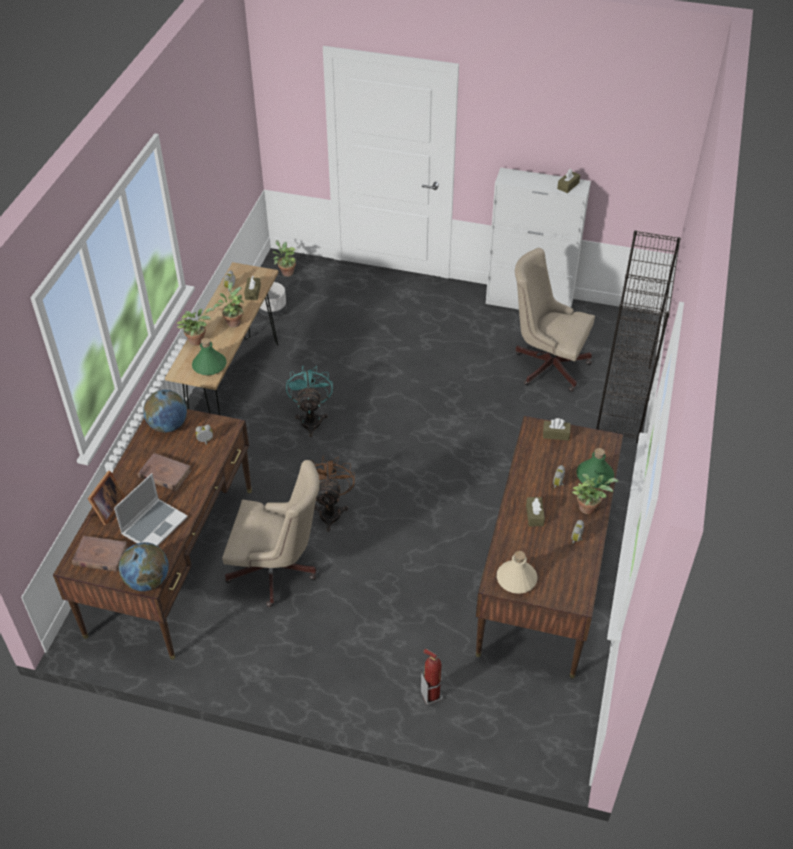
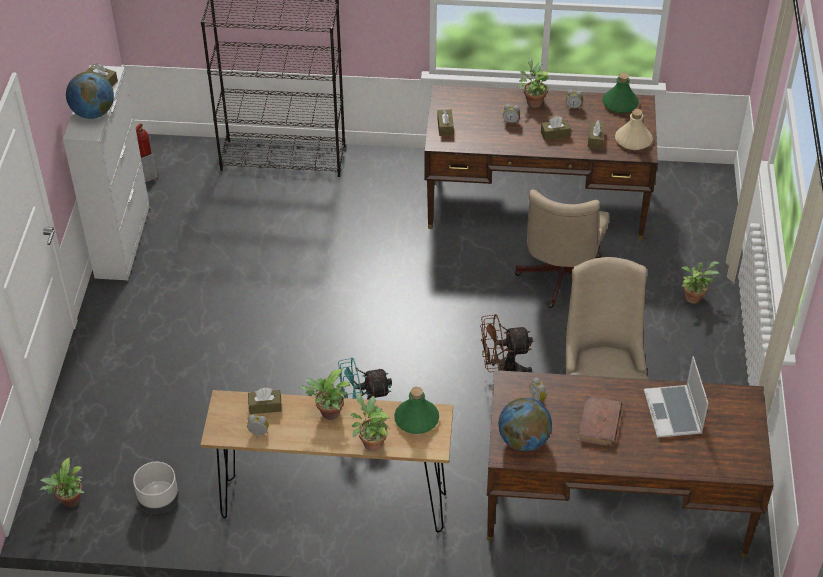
camera: 100 degrees left, 0 degrees up
(100, 556) = (732, 449): brown book -> none
(106, 510) = (670, 463): picture frame -> none
(147, 580) = (745, 399): globe -> globe (93, 113)
(154, 525) = (674, 413): laptop -> laptop turned 120 degrees counterclockwise
(387, 682) = (694, 296): none -> potted plant
(431, 695) = (695, 265): fire extinguisher -> fire extinguisher (148, 176)
(522, 547) = (595, 139): none -> brown tissue box
(546, 364) = (234, 219): beige office chair -> beige office chair (560, 280)
(595, 476) = (493, 99): green bottle -> green bottle (620, 103)

